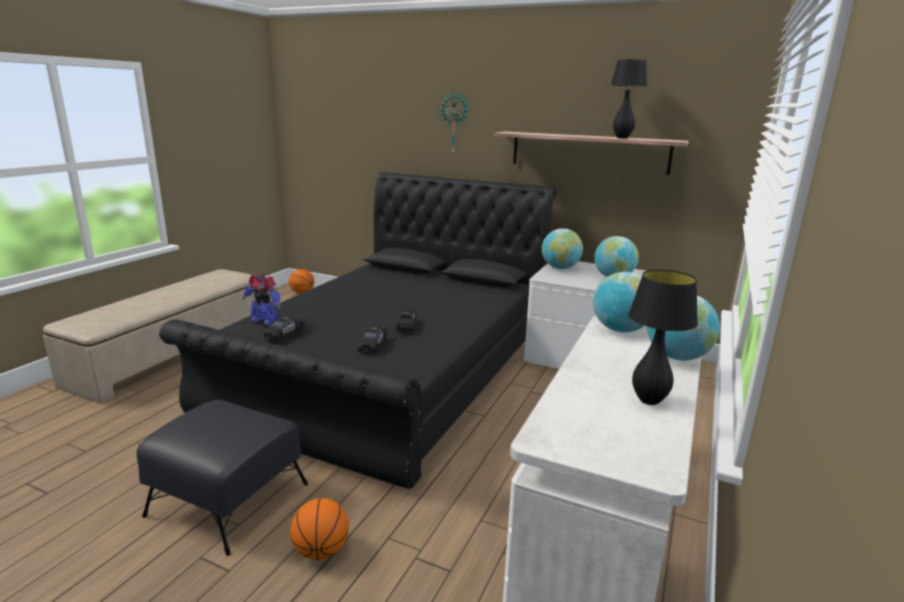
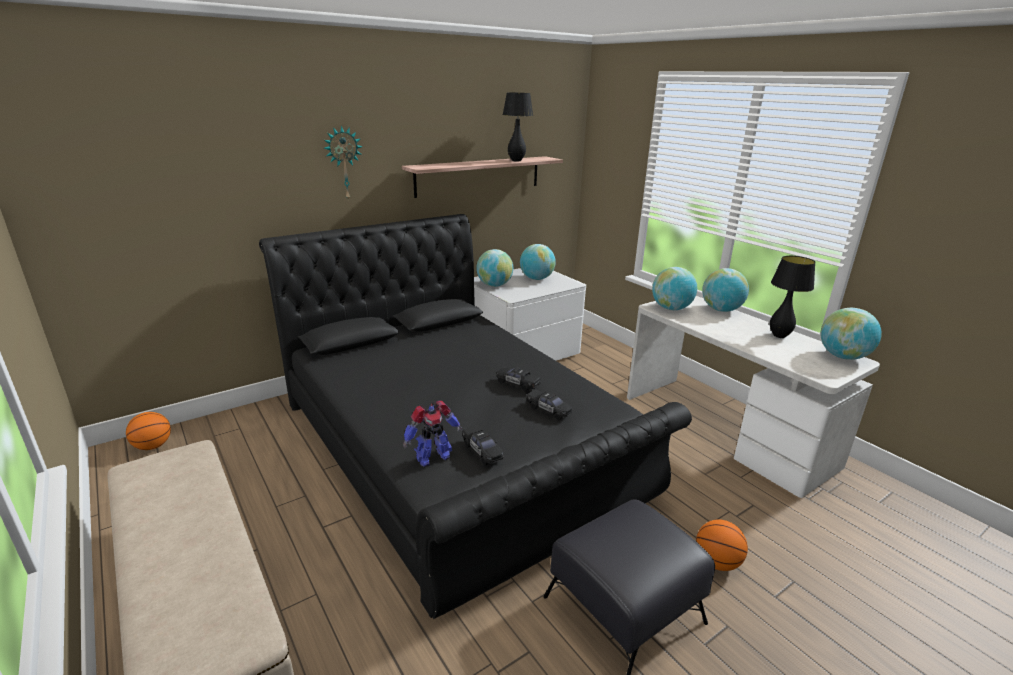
camera: 60 degrees left, 5 degrees up
(650, 456) = (843, 356): none -> globe

